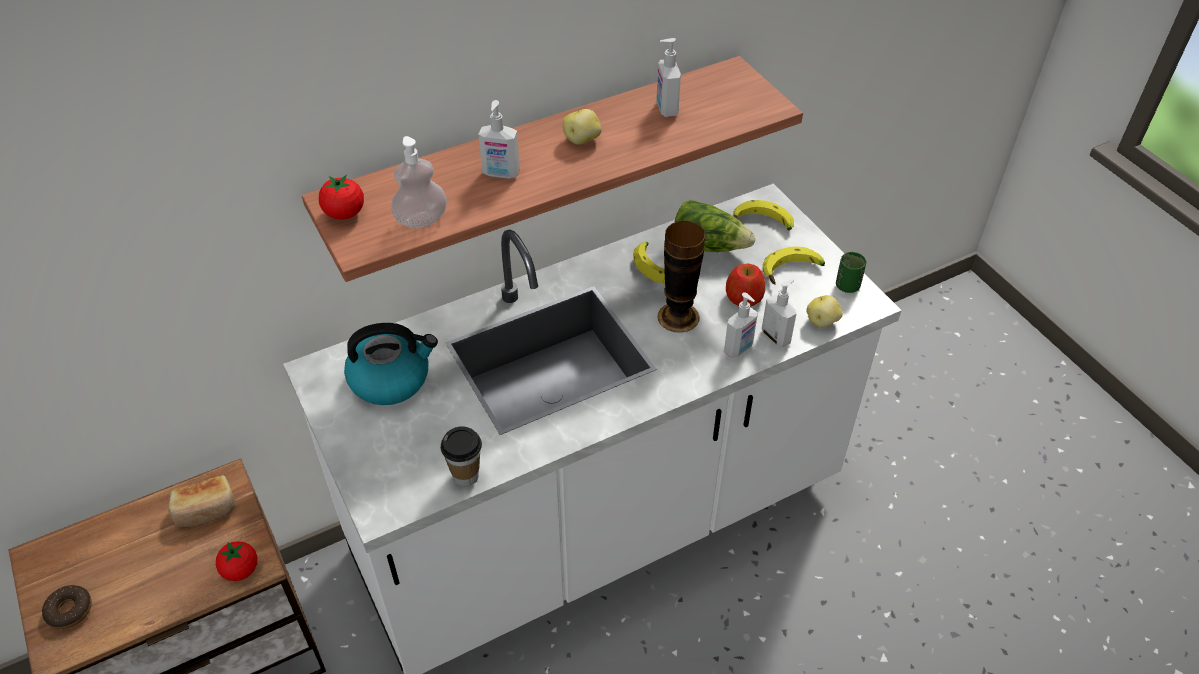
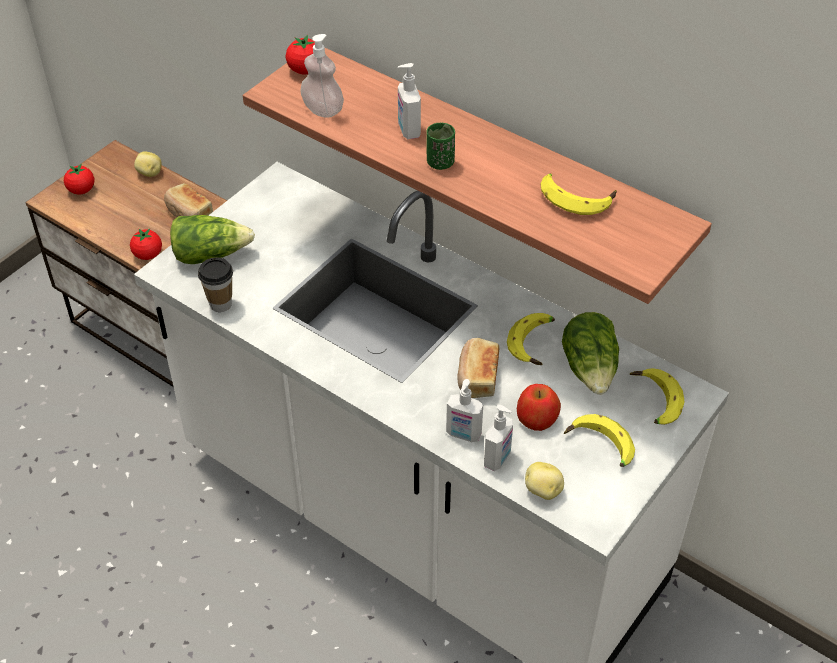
camera: 65 degrees right, 0 degrees up
(70, 610) = (81, 190): donut -> tomato
(384, 463) = (210, 254): none -> lettuce
(391, 379) = (294, 224): kettle -> none
(582, 140) = (489, 161): potato -> potato (149, 173)
(666, 109) = (576, 198): soap dispenser -> banana
(678, 317) = (477, 377): vase -> bread
(847, 286) = (610, 498): green cup -> green cup (440, 163)

